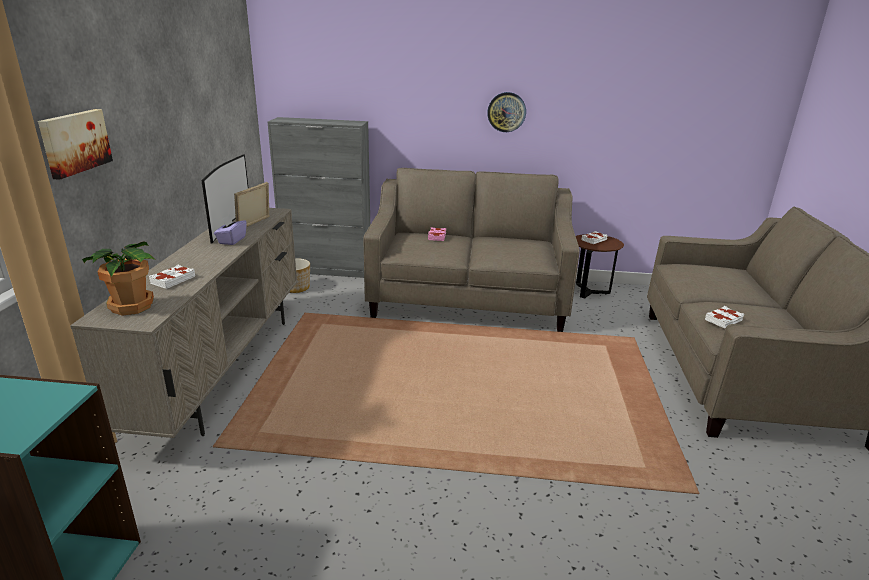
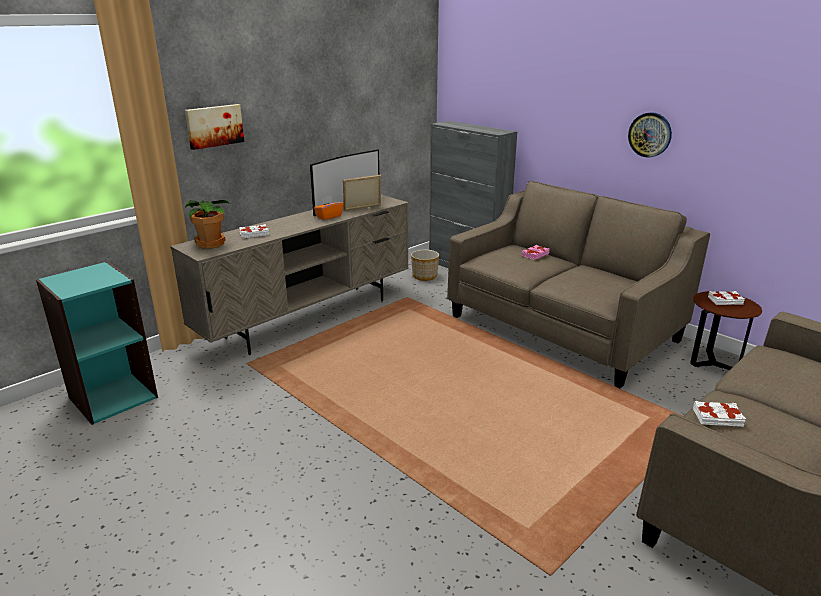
camera: 40 degrees right, 0 degrees up
(231, 240) = (329, 216): purple tissue box -> orange tissue box

